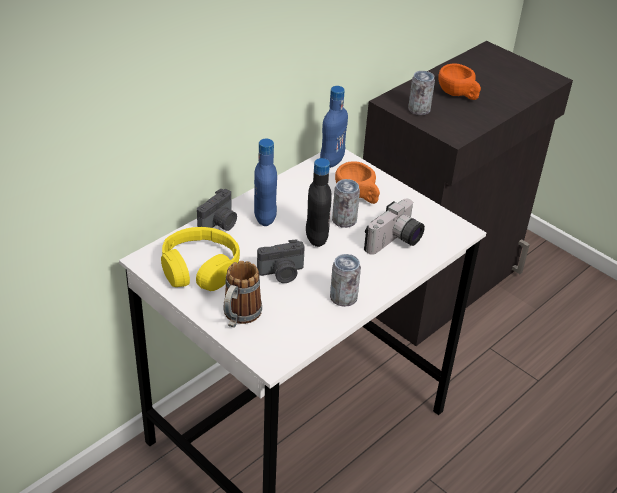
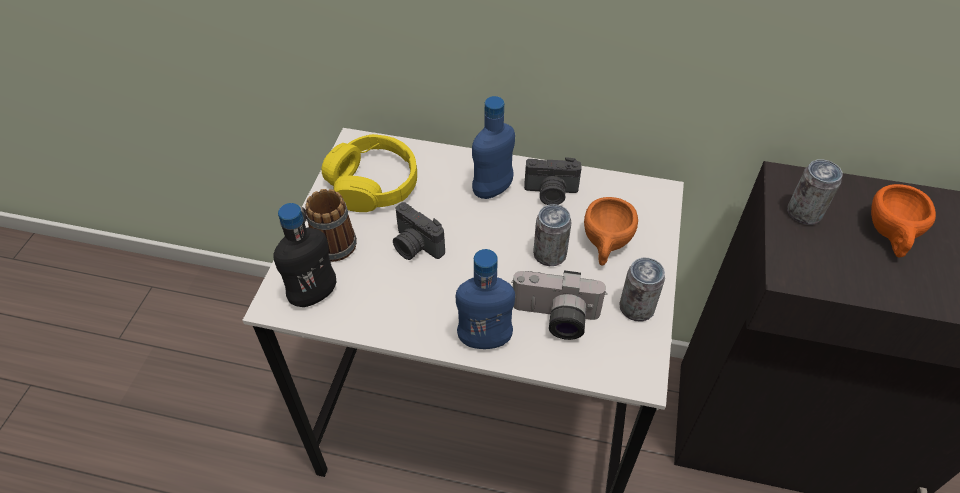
camera: 60 degrees right, 10 degrees up
(219, 224) = (451, 163): camera -> camera (551, 193)
(316, 238) = (497, 246): black bottle -> black bottle (314, 295)
(332, 161) = (645, 194): blue bottle -> blue bottle (484, 339)
(343, 298) = (416, 317): can -> can (636, 308)

